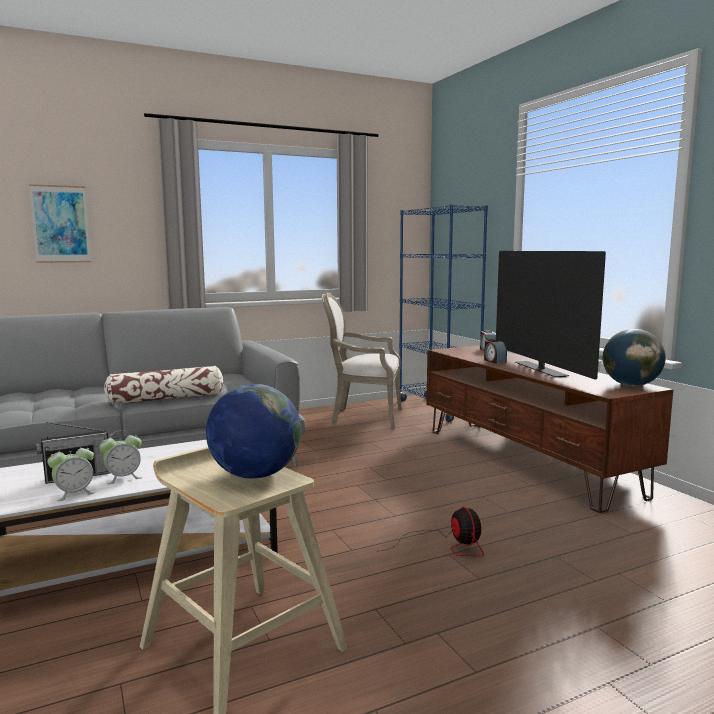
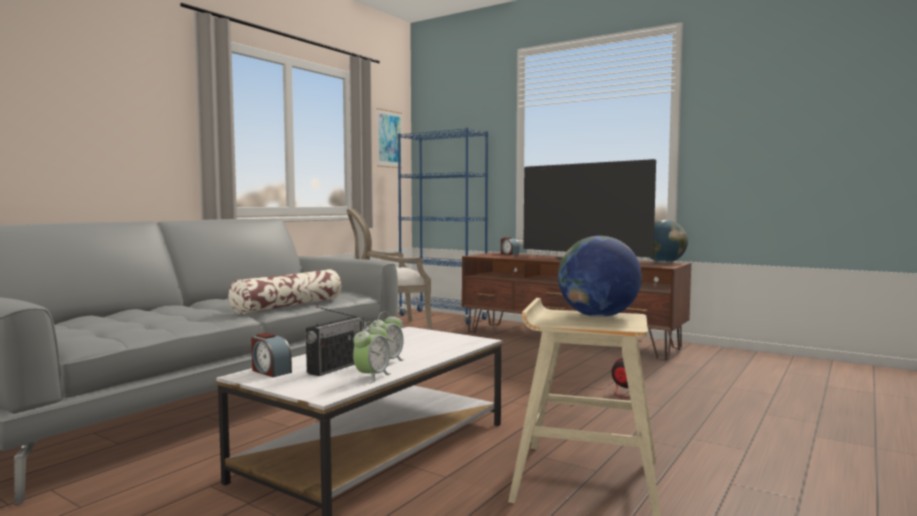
camera: 30 degrees left, 5 degrees down
(60, 224) = (78, 117): picture -> picture (389, 139)
(494, 361) = (536, 258): alarm clock -> alarm clock (270, 371)

